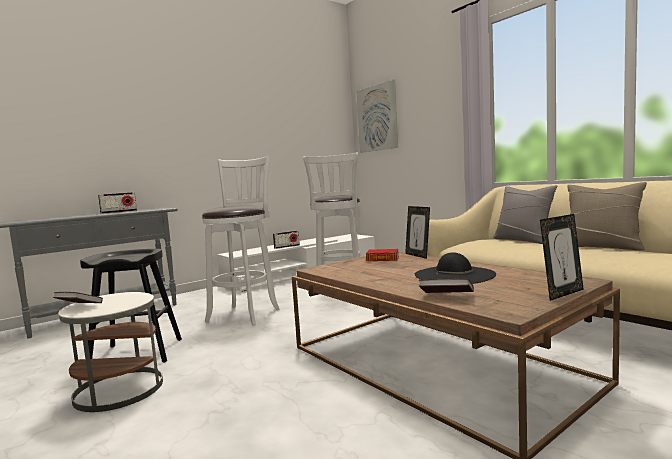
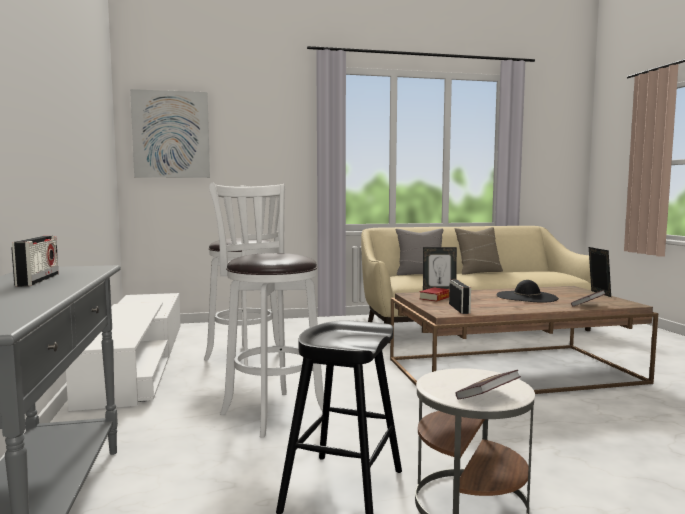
camera: 65 degrees left, 0 degrees up
(287, 246) = (139, 320): radio -> radio (459, 309)

